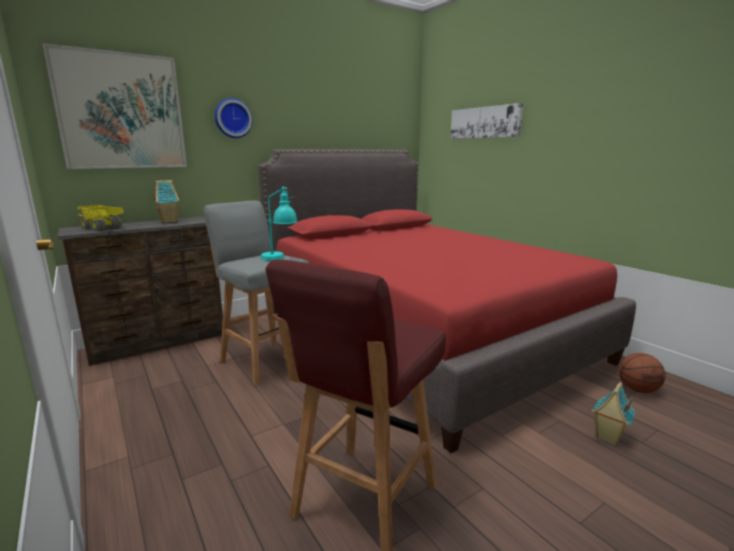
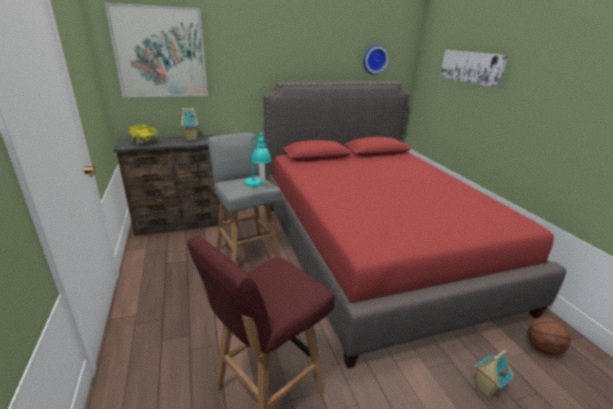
camera: 15 degrees right, 10 degrees up
(232, 118) = (245, 56): wall clock -> wall clock (374, 59)

